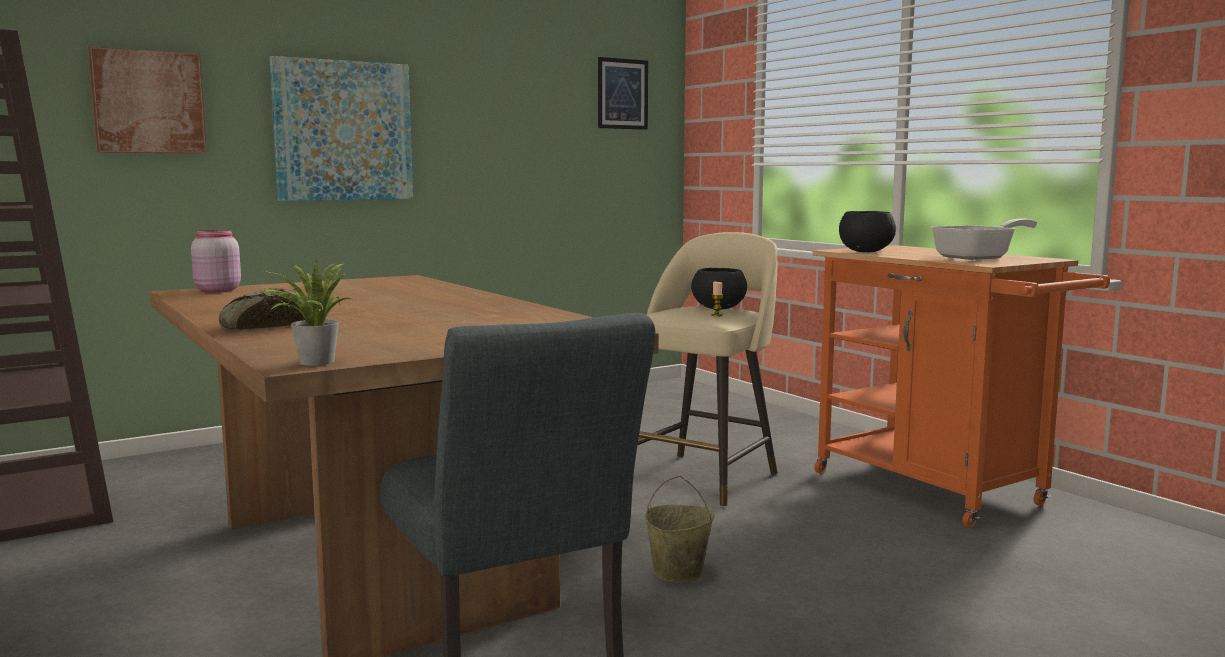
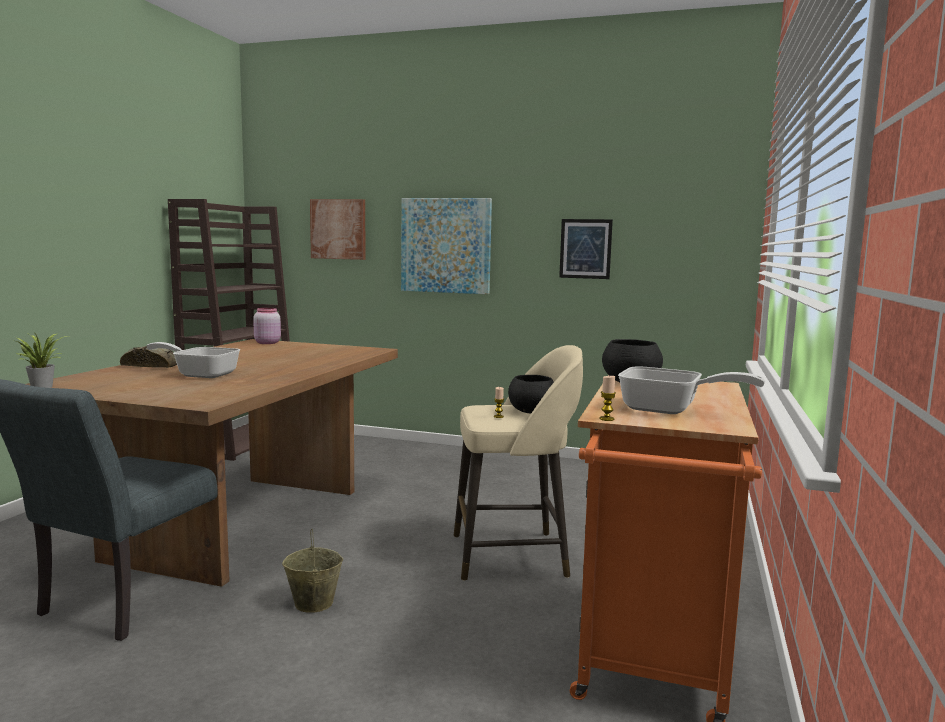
camera: 50 degrees right, 0 degrees up
(405, 319) = (201, 374): none -> frying pan
(622, 94) = (687, 211): picture -> picture (585, 249)
(997, 264) = (606, 419): none -> candle

